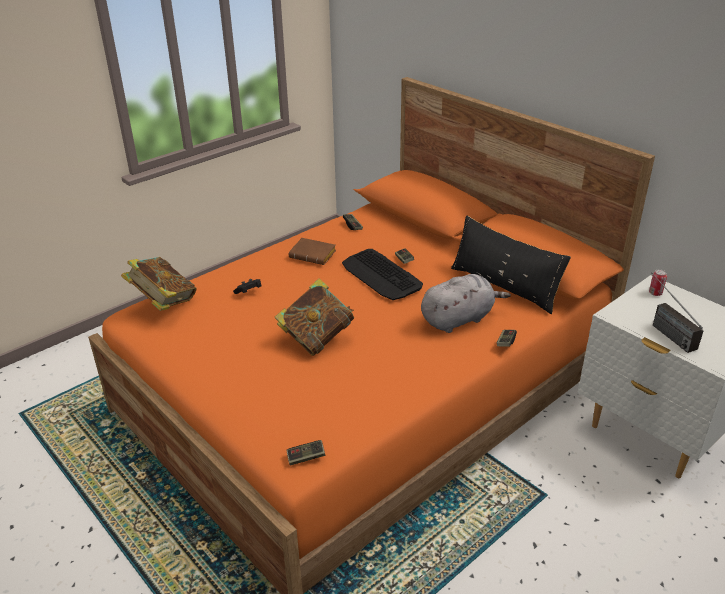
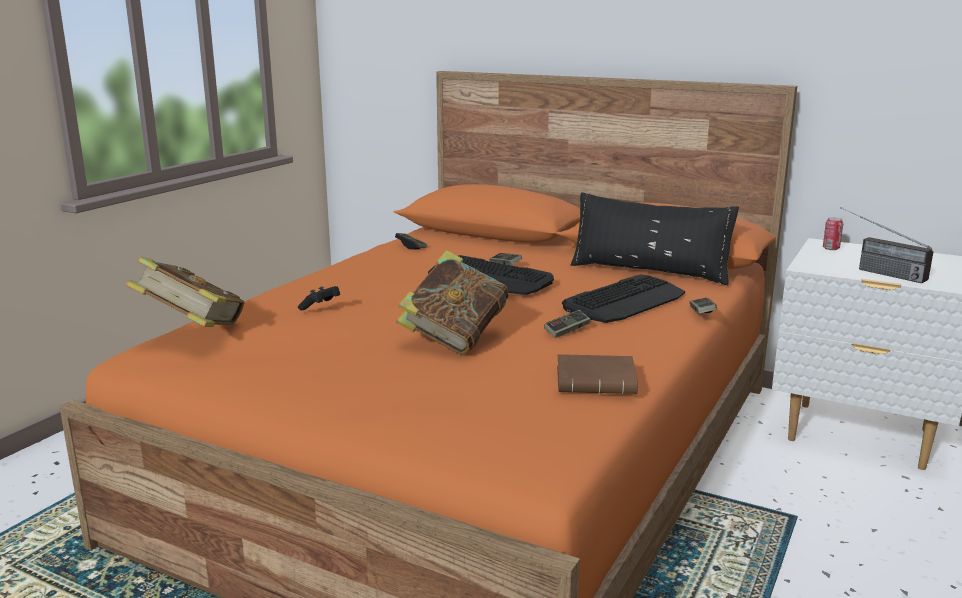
camera: 20 degrees left, 15 degrees down
(306, 457) = (550, 452): game controller -> game controller (567, 331)
(314, 255) = (383, 271): brown book -> brown book (598, 382)
(459, 319) = (625, 301): grey plush toy -> keyboard

